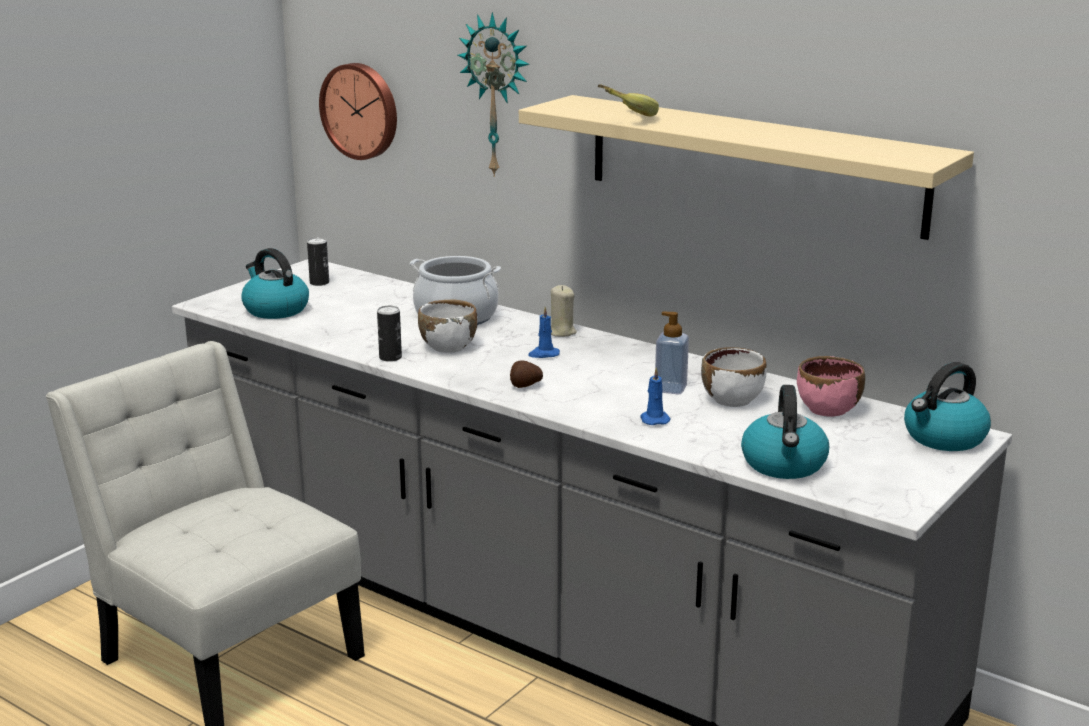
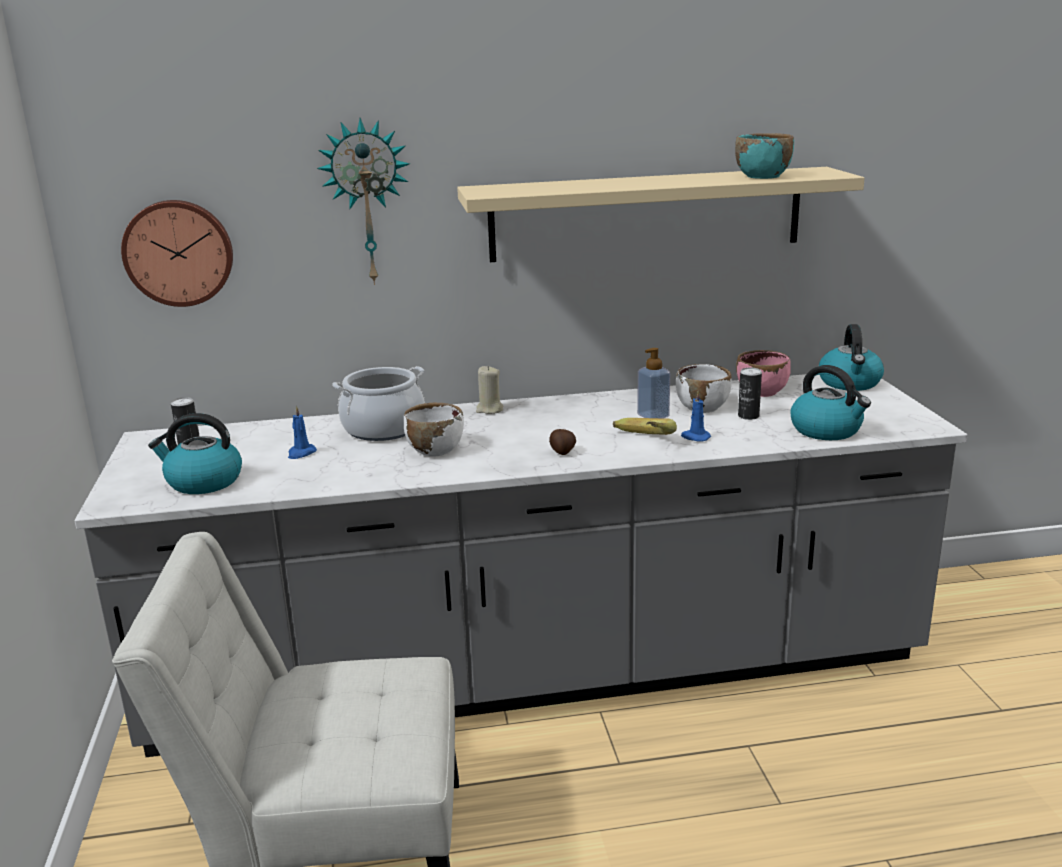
camera: 45 degrees left, 0 degrees up
(390, 357) = (411, 475): can -> can (748, 416)
(543, 354) = (517, 428): blue candle -> blue candle (301, 453)
(623, 118) = (567, 189): banana -> banana (641, 442)
(842, 146) = (762, 176): none -> turquoise bowl

